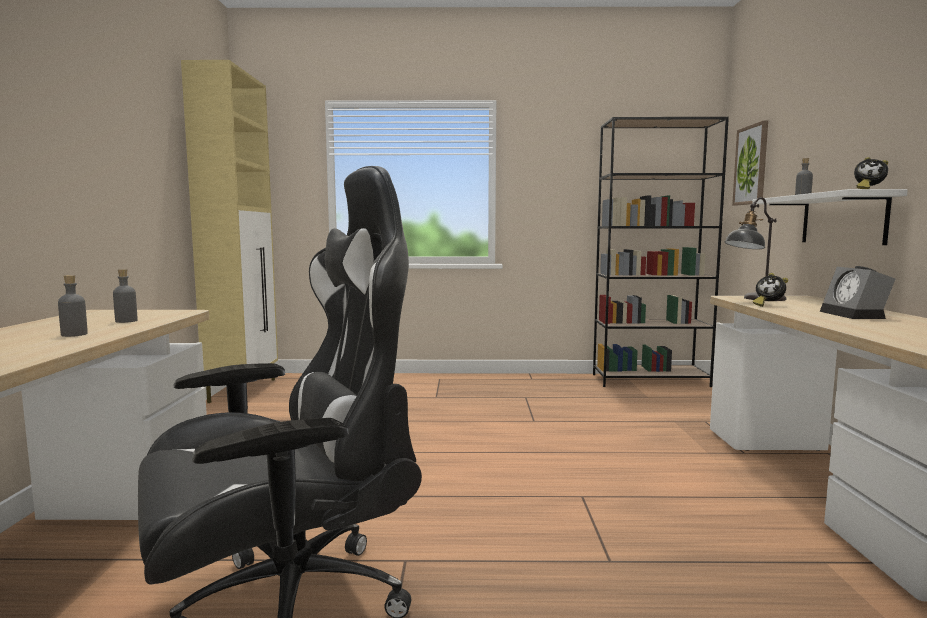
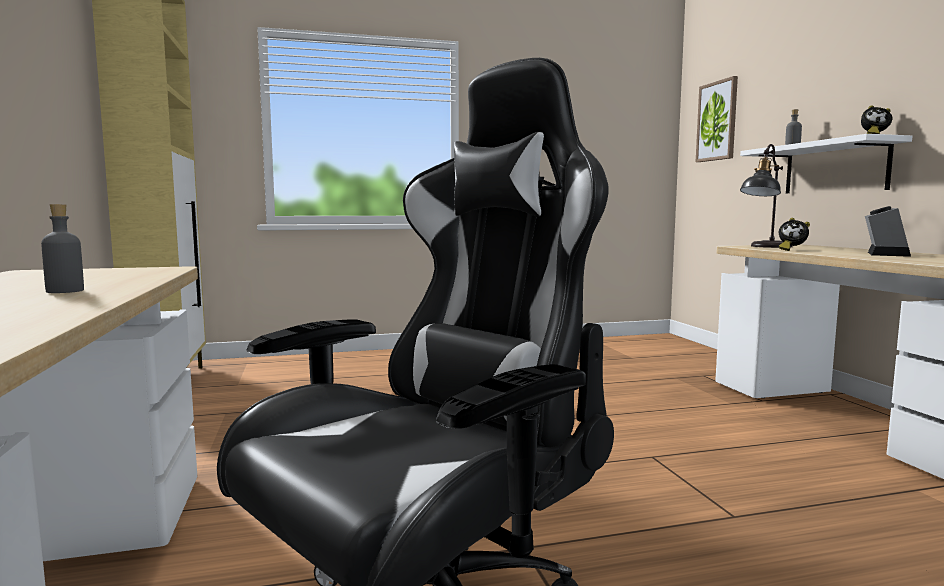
camera: 15 degrees left, 0 degrees up
(126, 321) = (108, 277): grey bottle -> none
(650, 380) = (621, 342): beige bookcase -> none
(855, 315) = (884, 254): alarm clock -> alarm clock turned 135 degrees counterclockwise

